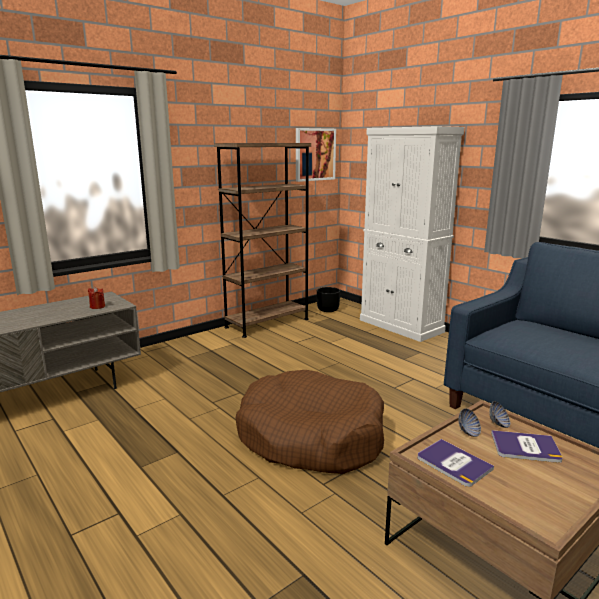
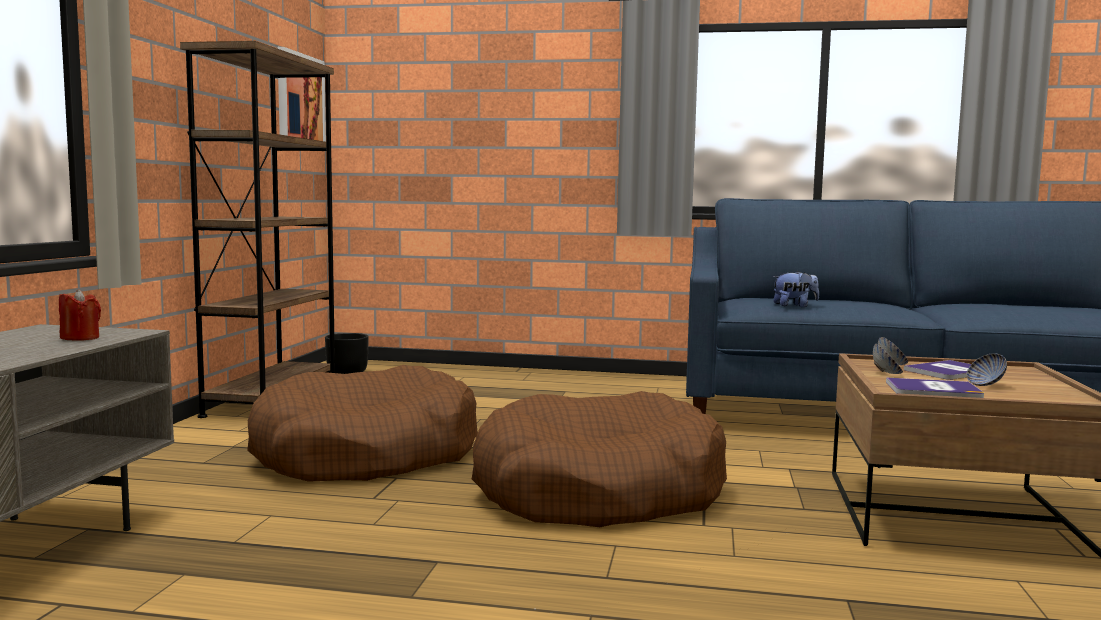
camera: 40 degrees left, 10 degrees down
(251, 372) = (365, 454): none -> brown dog bed
(401, 326) = (490, 373): white cabinet -> none
(514, 473) = (985, 385): none -> bowl
(528, 344) = (794, 306): none -> plush toy

